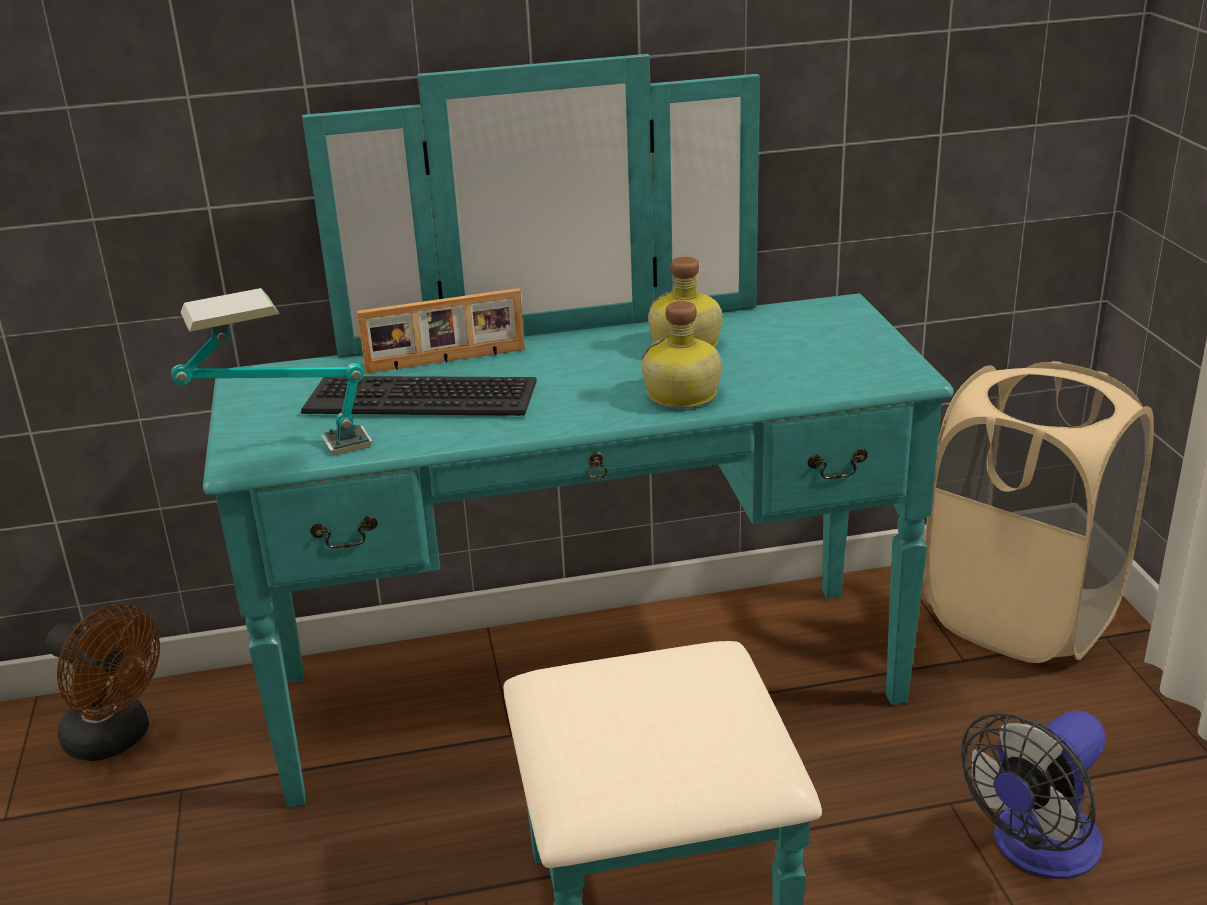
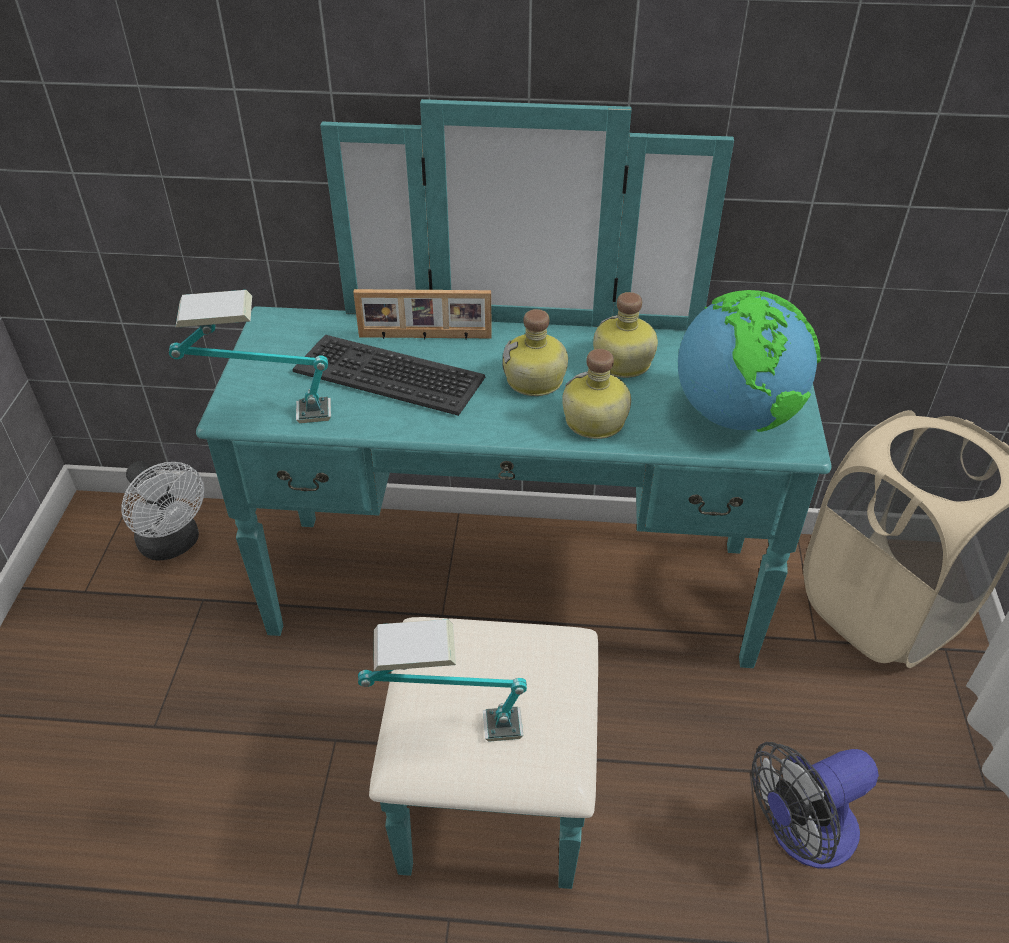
camera: 15 degrees right, 15 degrees up
(117, 739) = (174, 544): brown fan -> white fan
(596, 374) = (536, 381): none -> bottle
(616, 761) = (447, 730): none -> table lamp
(831, 365) = (735, 415): none -> globe

